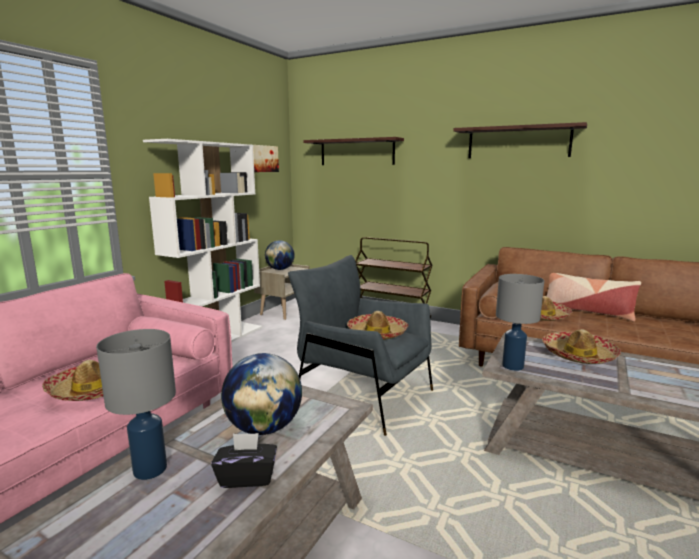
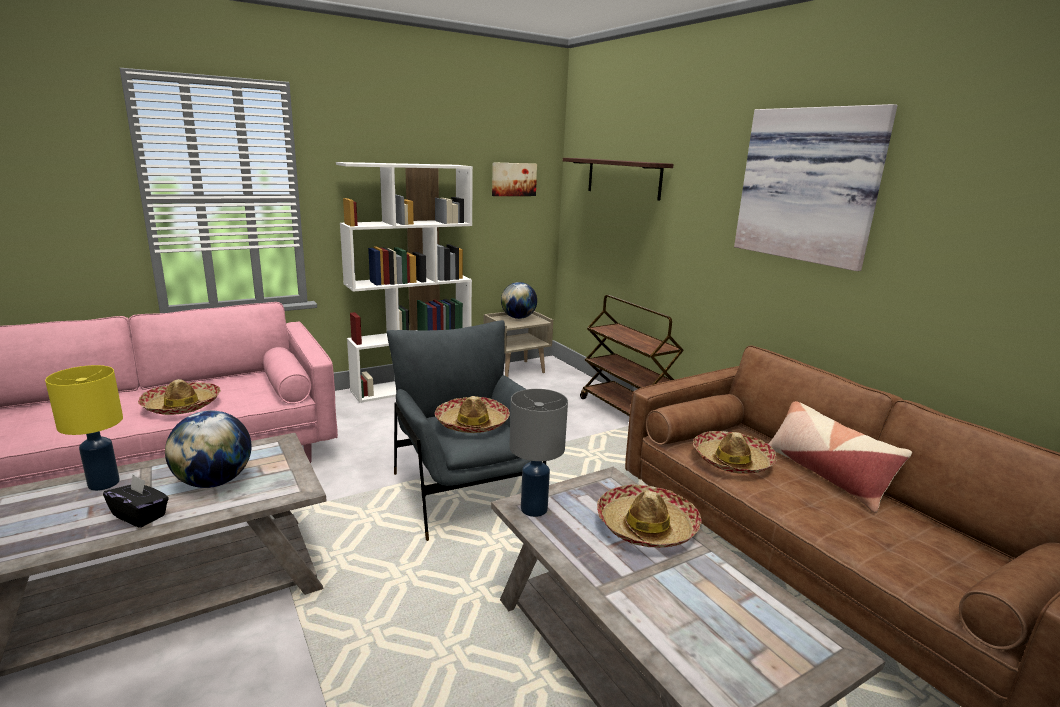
camera: 30 degrees right, 5 degrees up
(149, 470) = (103, 484): grey table lamp -> yellow table lamp
(518, 142) = (810, 185): shelf -> picture

